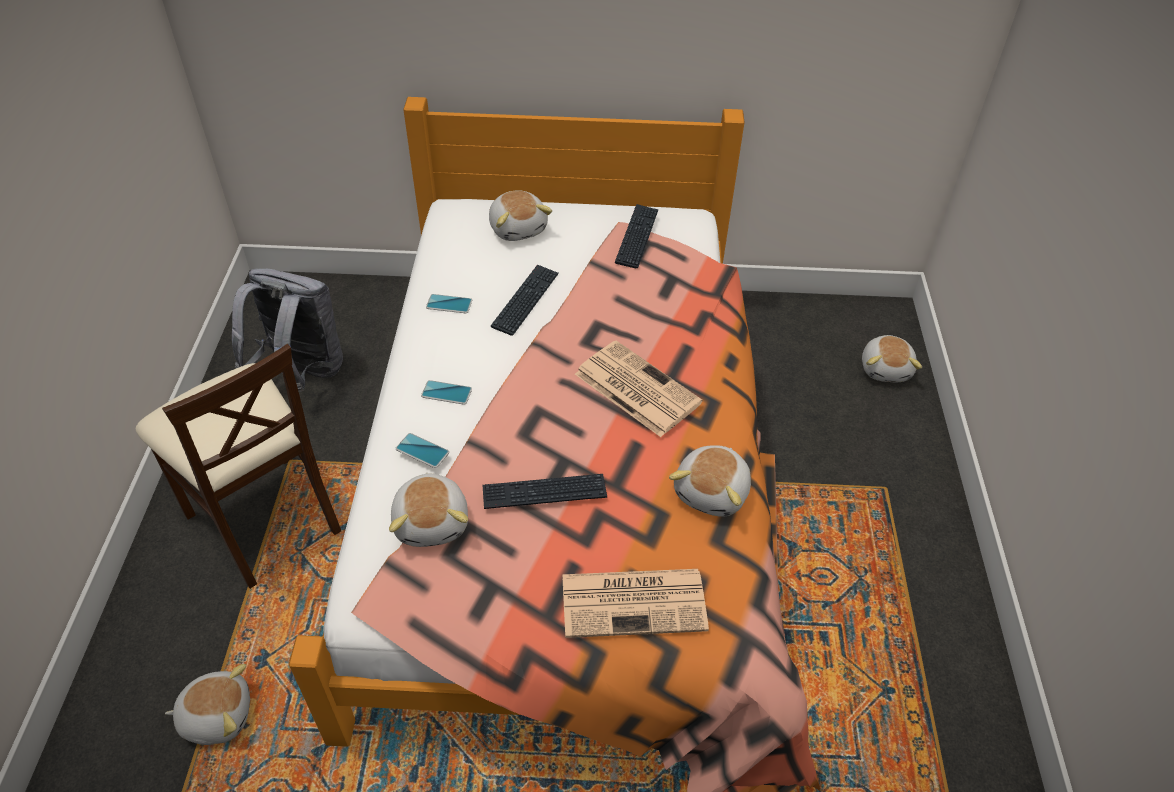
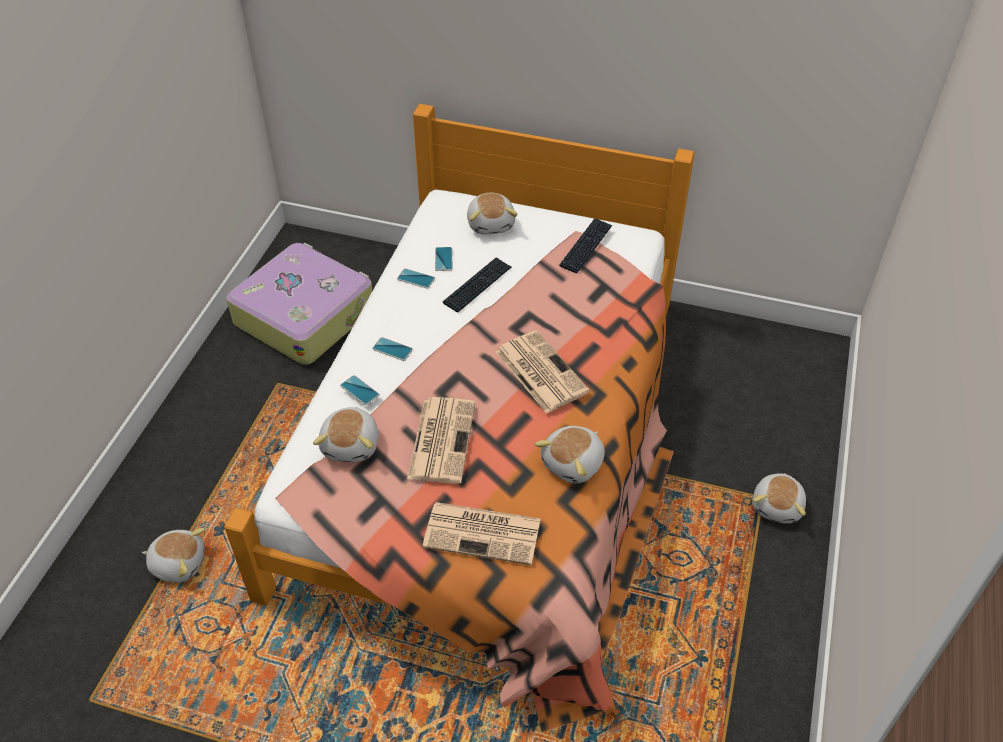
camera: 15 degrees right, 0 degrees up
(264, 519) = (247, 426): beige chair -> none
(302, 373) = (305, 315): grey backpack -> suitcase
(475, 276) = (443, 259): none -> phone
(544, 493) = (441, 439): keyboard -> newspaper
(886, 369) = (801, 396): plush toy -> plush toy (778, 506)

